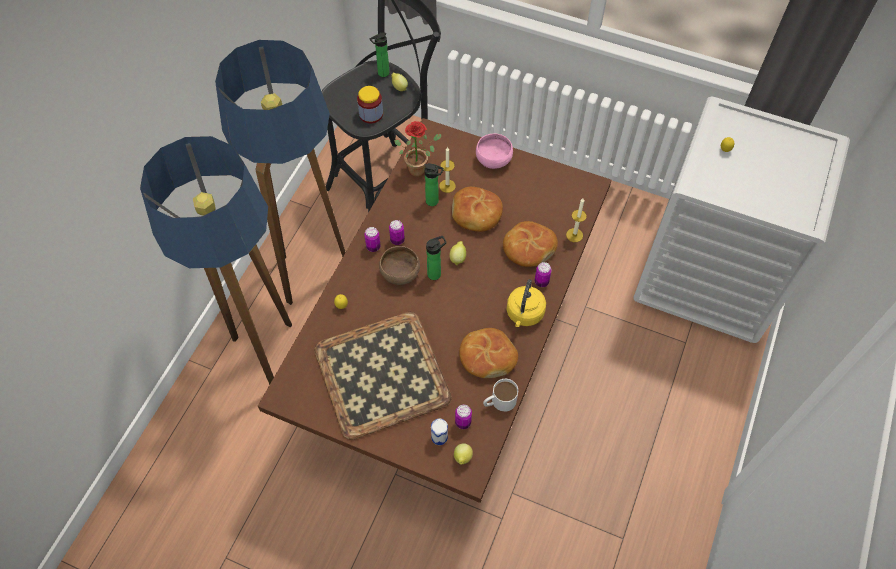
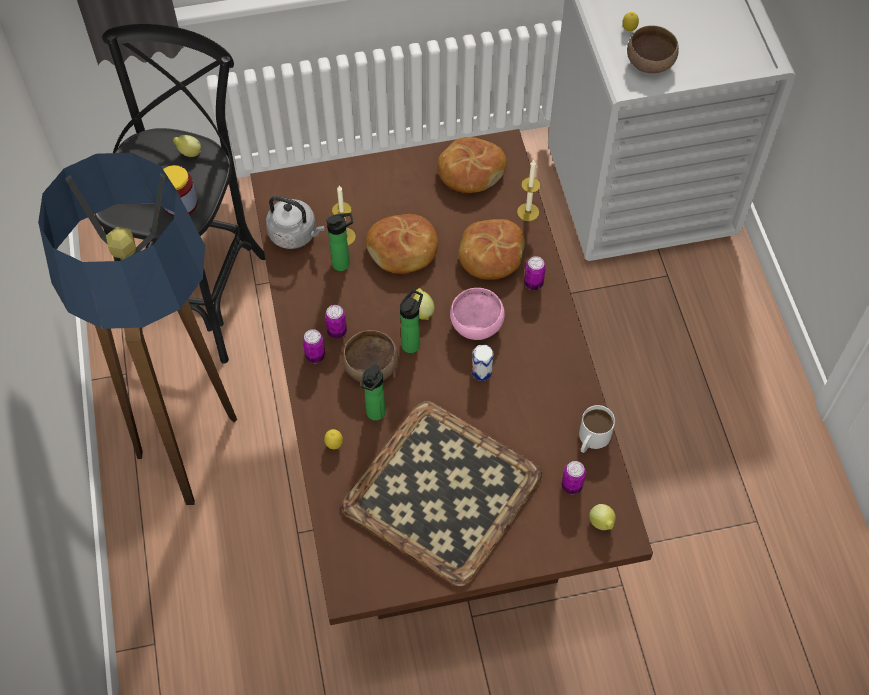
camera: 35 degrees left, 0 degrees up
(268, 357) = (216, 584): floor lamp -> none
(382, 74) = (153, 147): bottle -> bottle (374, 415)
(419, 168) = (295, 234): potted plant -> grey kettle
(439, 437) = (560, 518): can -> can (481, 372)
(487, 356) = (540, 399): bread -> bread (470, 171)
(493, 159) = (372, 177): pink bowl -> pink bowl (475, 323)
(524, 314) = (543, 330): yellow kettle -> none
(722, 180) = (651, 63): none -> brown bowl

